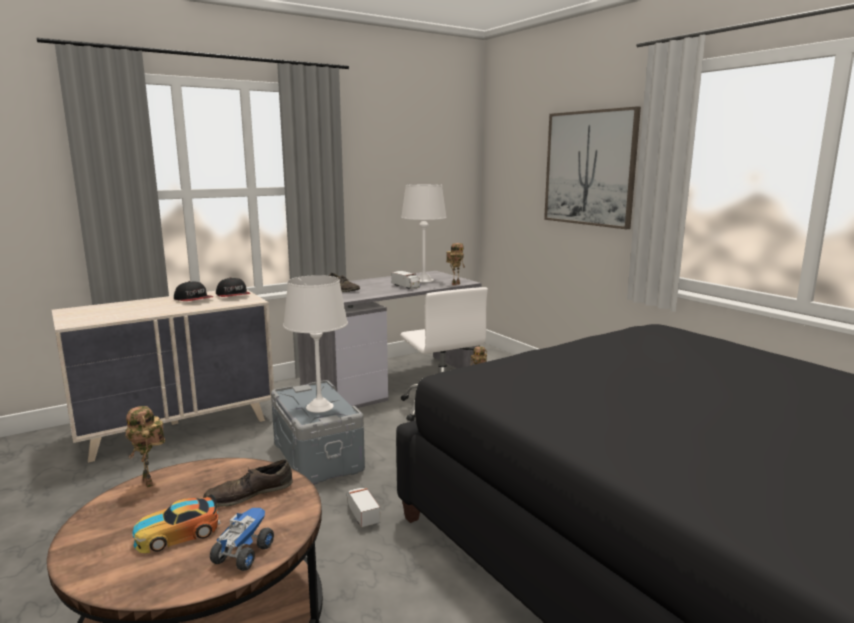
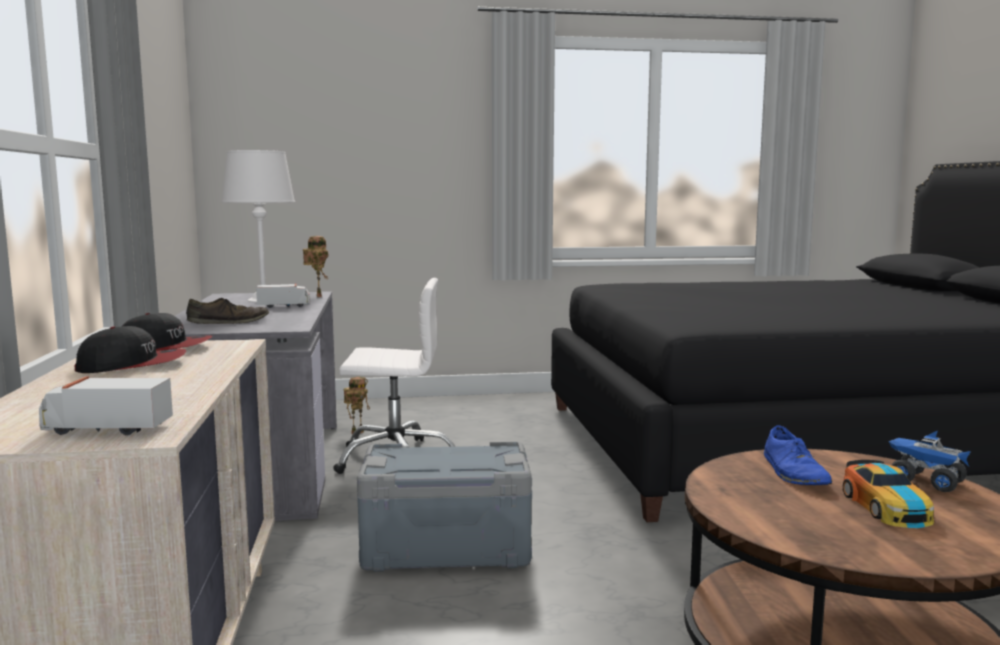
camera: 65 degrees left, 5 degrees down
(150, 482) = (748, 519): toy robot -> none
(249, 493) = (794, 473): brown shoe -> blue shoe
(320, 407) = (465, 459): white table lamp -> none
(362, 514) = (625, 542): toy truck -> toy truck (106, 429)
(589, 168) = (407, 140): picture -> none

